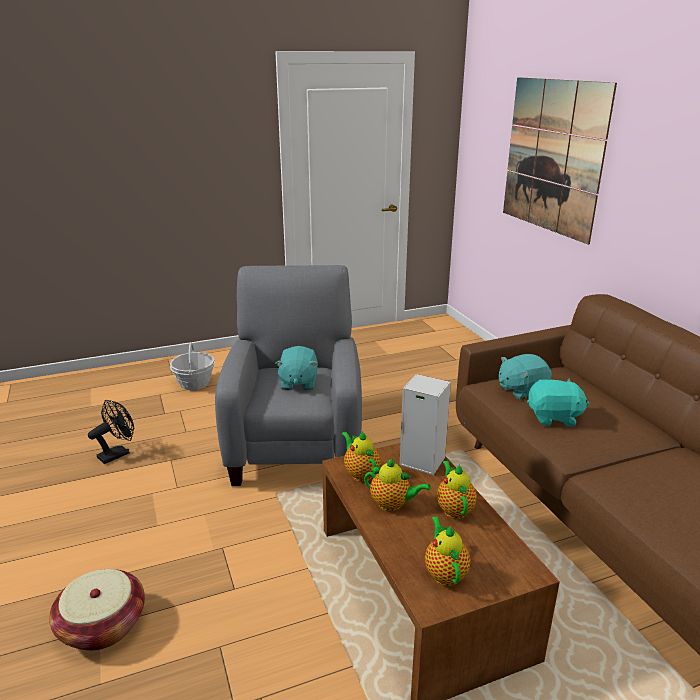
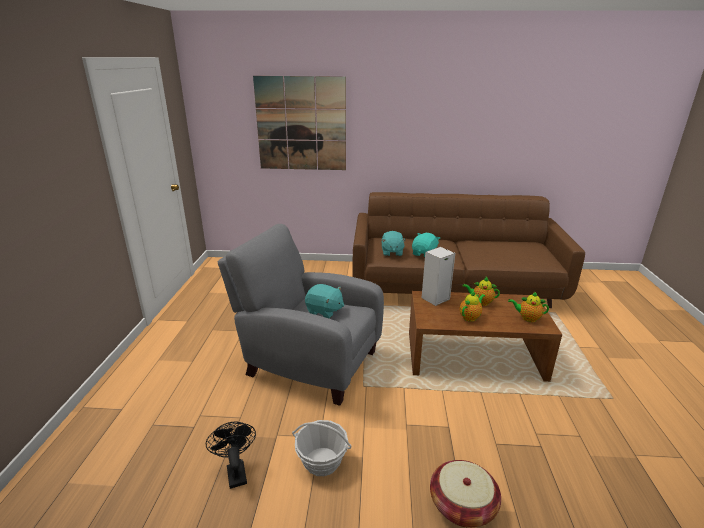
camera: 65 degrees left, 0 degrees up
(194, 383) = (160, 397): basket -> basket (322, 461)
(360, 473) = (437, 319): teapot -> none

